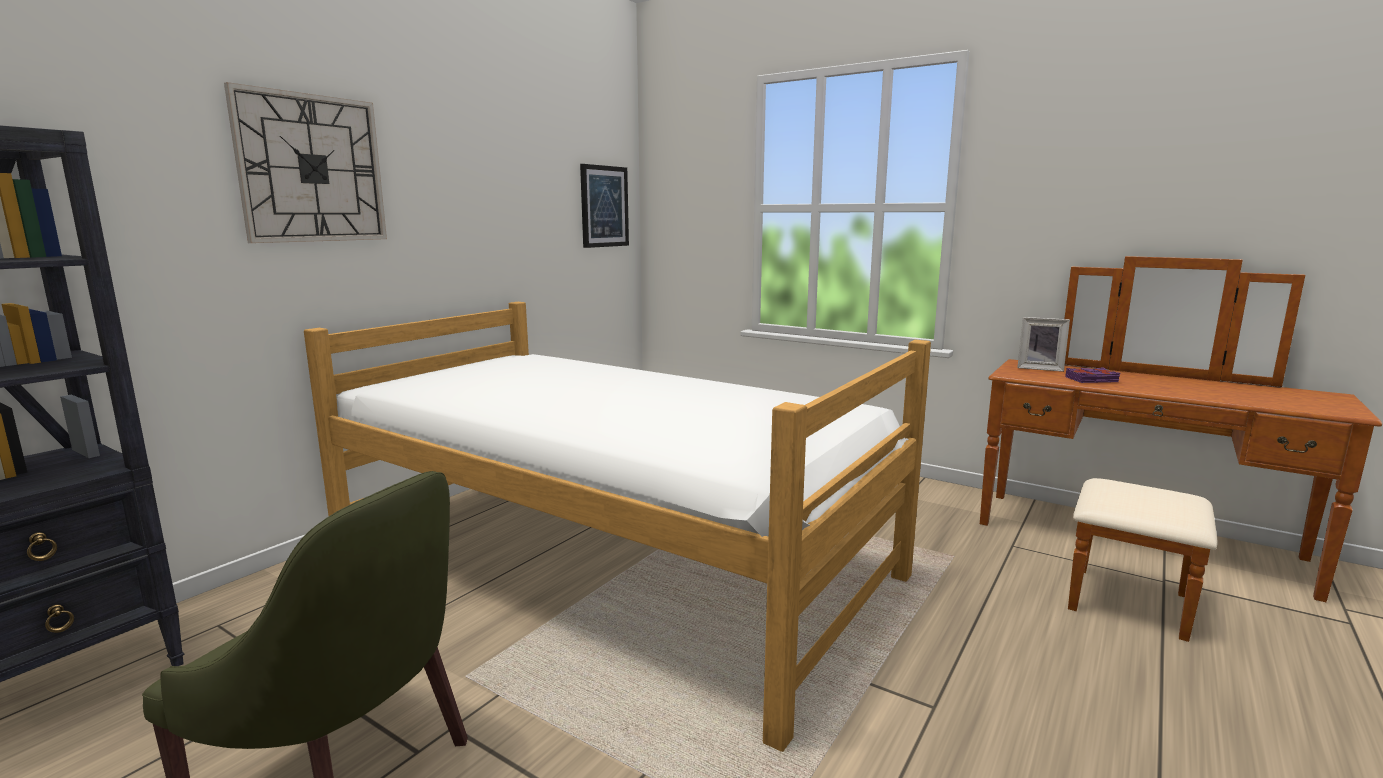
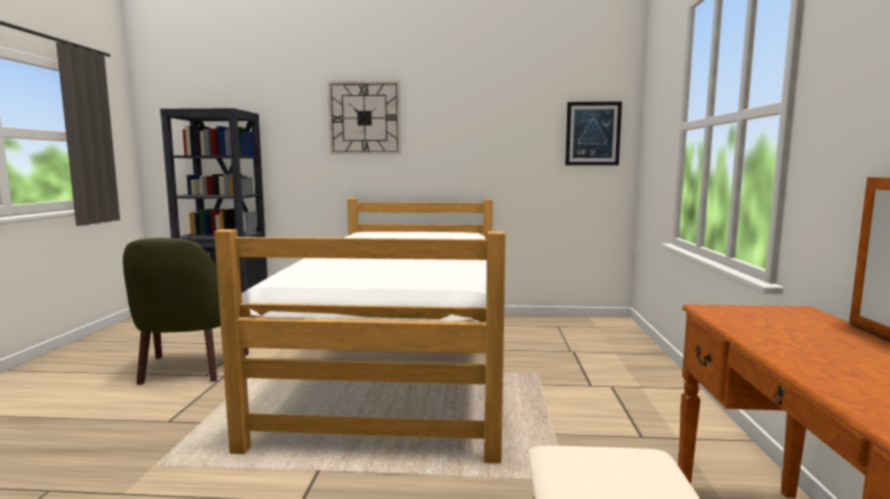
camera: 60 degrees right, 5 degrees down
(1039, 368) = (788, 317): picture frame -> none
(1092, 380) = (784, 338): purple book -> none

